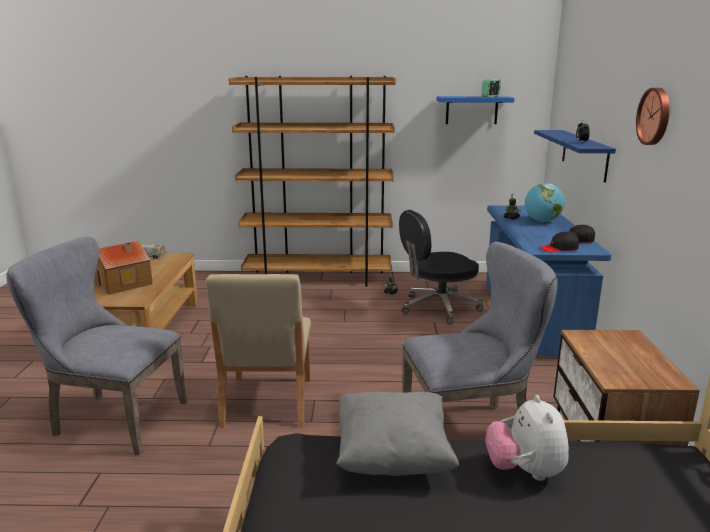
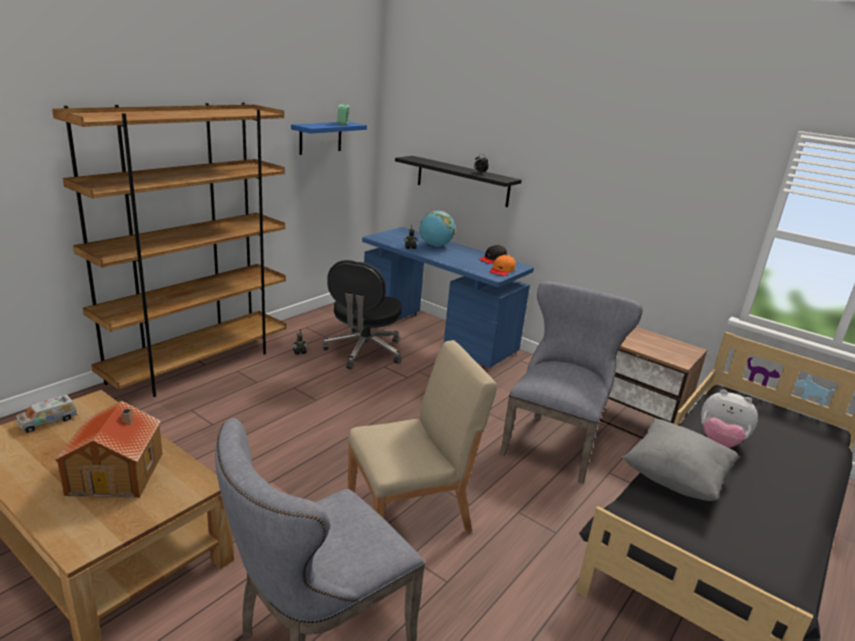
camera: 55 degrees left, 5 degrees up
(266, 402) = (410, 513): beige chair -> beige chair turned 60 degrees counterclockwise
(559, 249) = (502, 270): black cap -> orange cap
(584, 154) = (462, 181): blue shelf -> black shelf
(655, 116) = (583, 158): wall clock -> none

